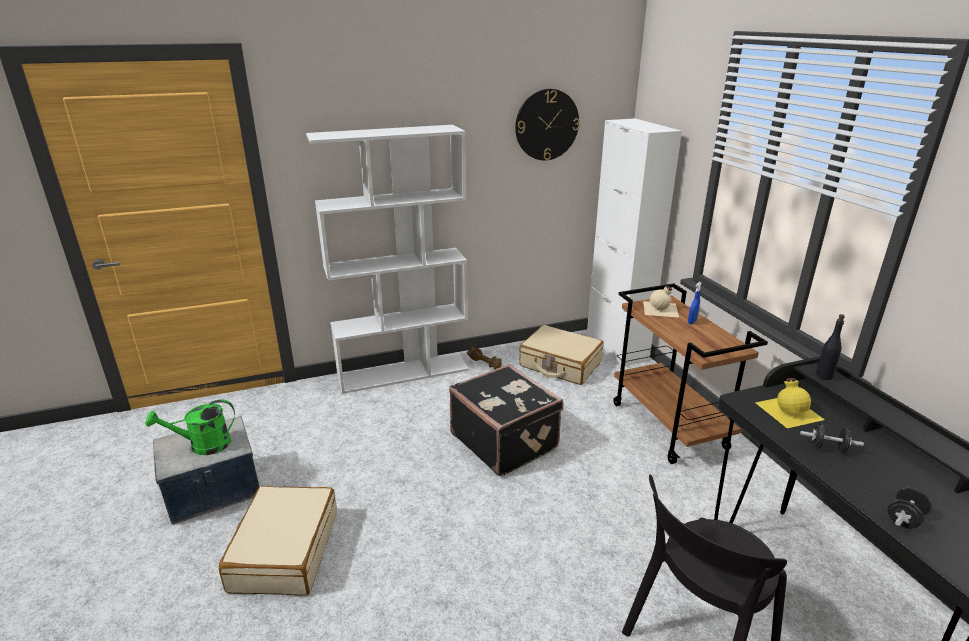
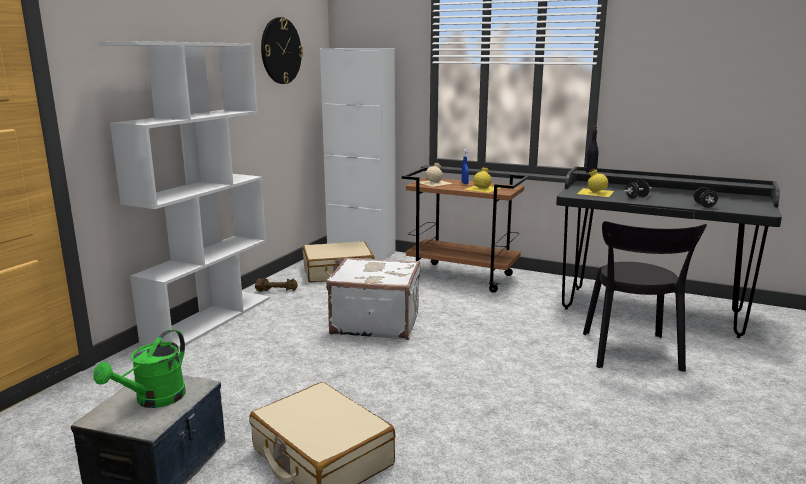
camera: 45 degrees left, 10 degrees down
(505, 441) = (375, 323): black suitcase -> white suitcase
(695, 339) = (483, 188): none -> yellow bottle

